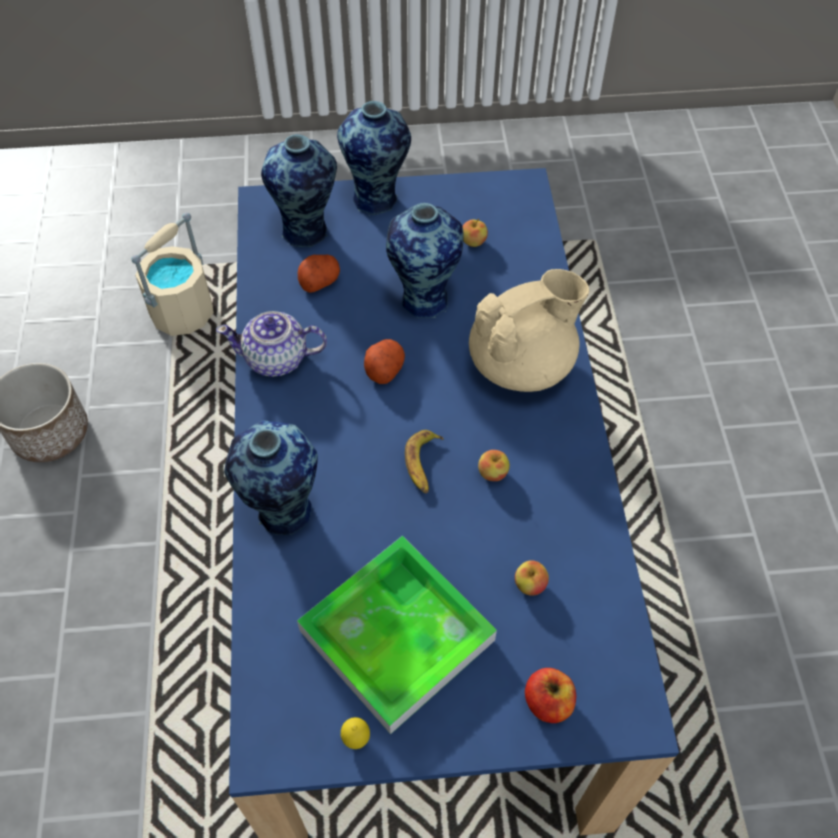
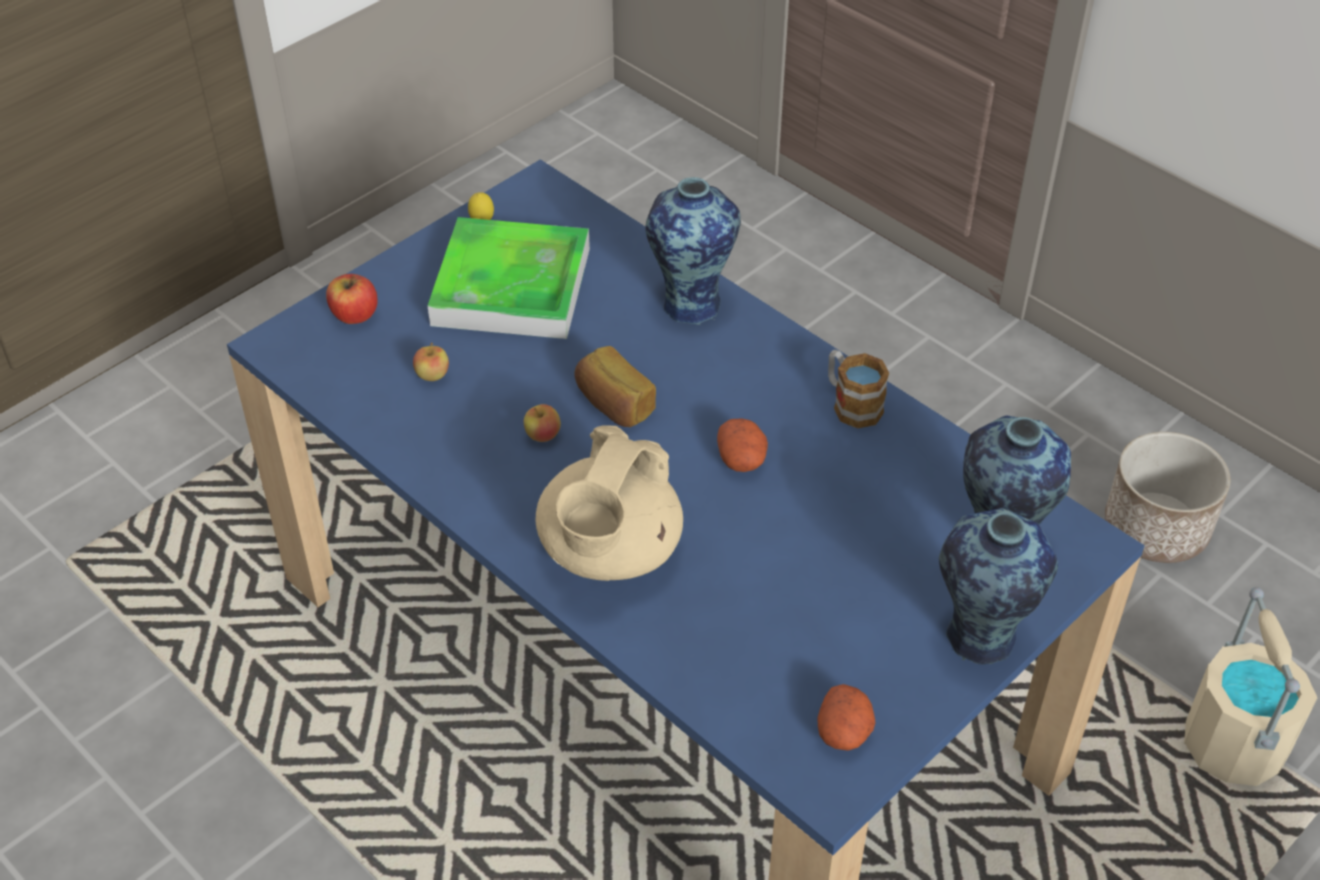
camera: 140 degrees right, 10 degrees down
(277, 359) = (851, 404): teapot -> mug
(319, 281) = (912, 500): potato -> potato (844, 732)
(423, 465) = (613, 404): banana -> bread
(424, 298) = (784, 554): vase -> none
(473, 242) = (806, 660): apple -> none

